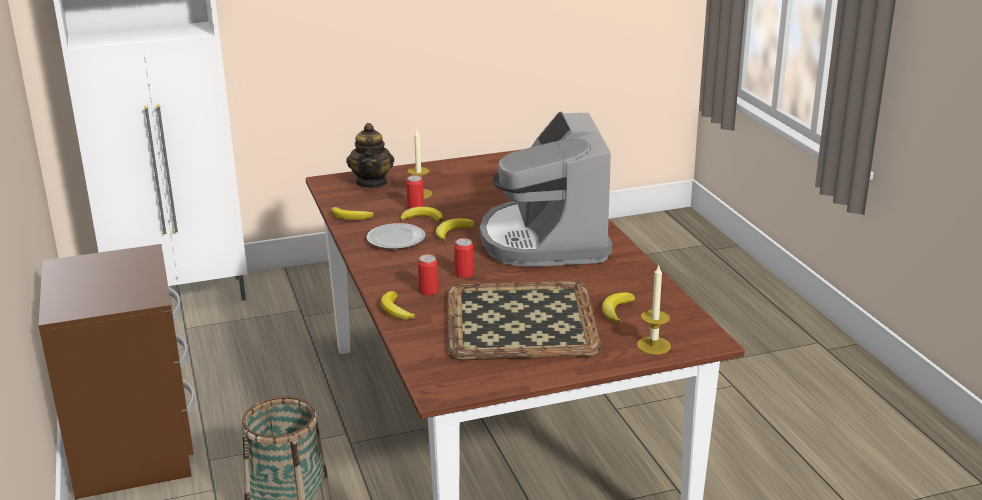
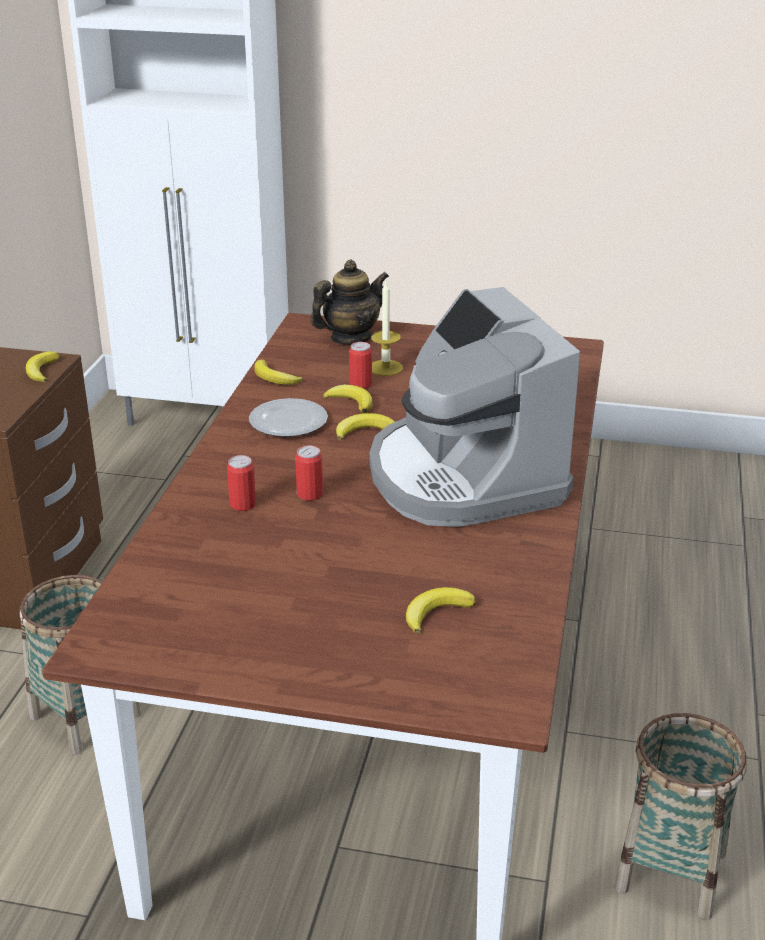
camera: 30 degrees right, 5 degrees up
(372, 182) = (350, 338): teapot -> teapot turned 150 degrees counterclockwise
(395, 310) = (177, 518): banana -> banana (41, 370)
(519, 320) = (298, 583): tray -> none
(545, 240) = (463, 477): coffee machine -> coffee machine turned 45 degrees counterclockwise
(653, 345) = (423, 687): candle -> none
(736, 457) = (670, 871): none -> basket

